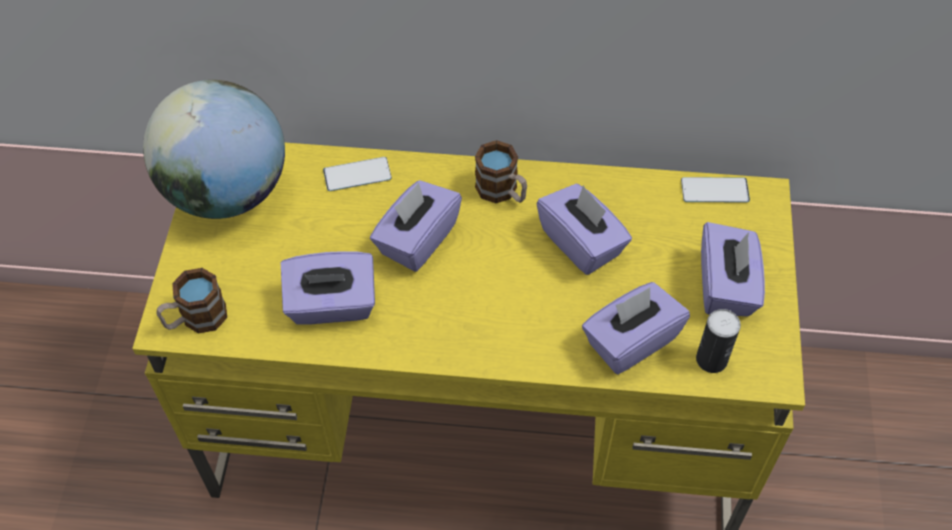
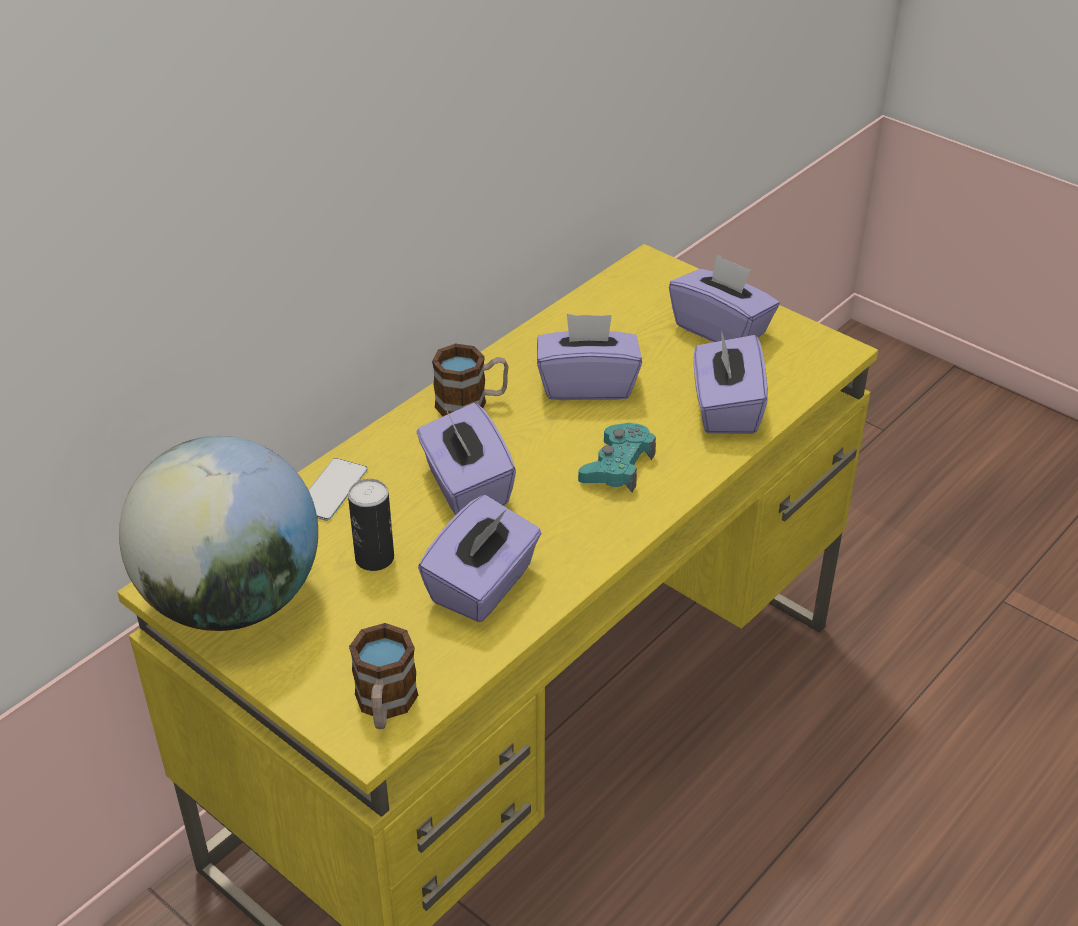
camera: 55 degrees left, 15 degrees down
(508, 311) = (617, 466): none -> turquoise game controller
(711, 359) = (788, 374): can -> can (374, 558)
(714, 190) = (613, 285): phone -> none

